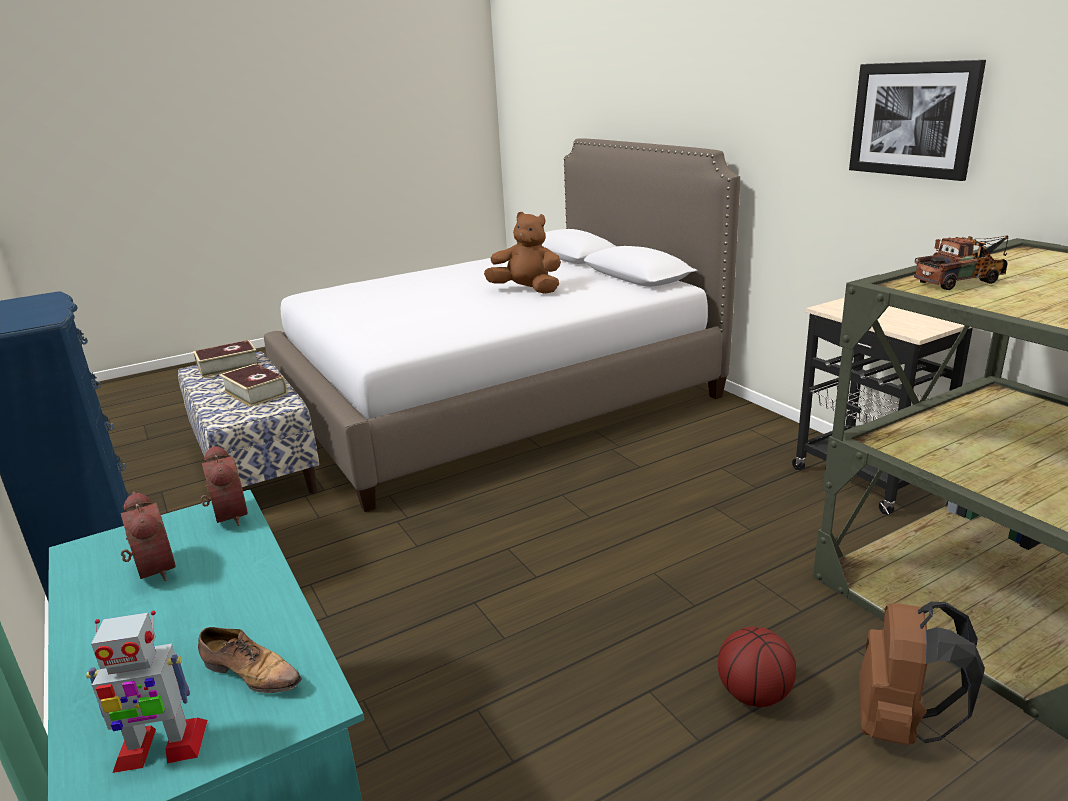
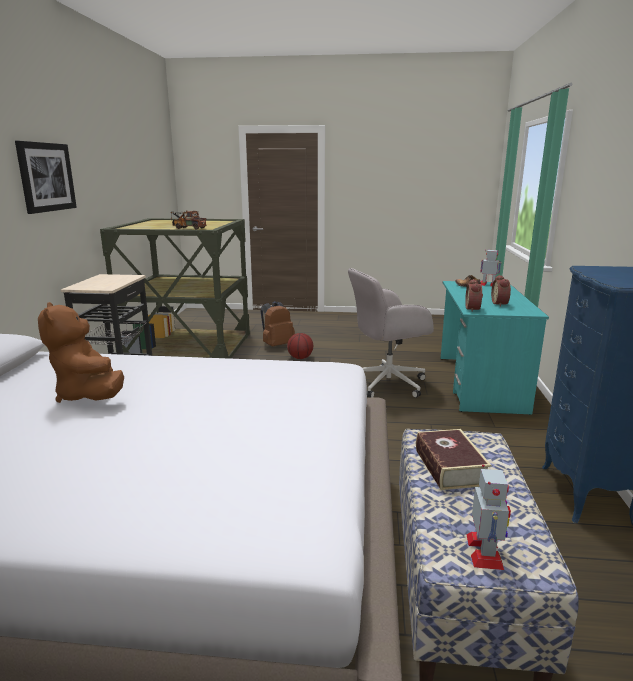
camera: 145 degrees left, 5 degrees down
(228, 366) = (484, 552): book -> toy robot
(466, 692) = (387, 384): none -> grey office chair

